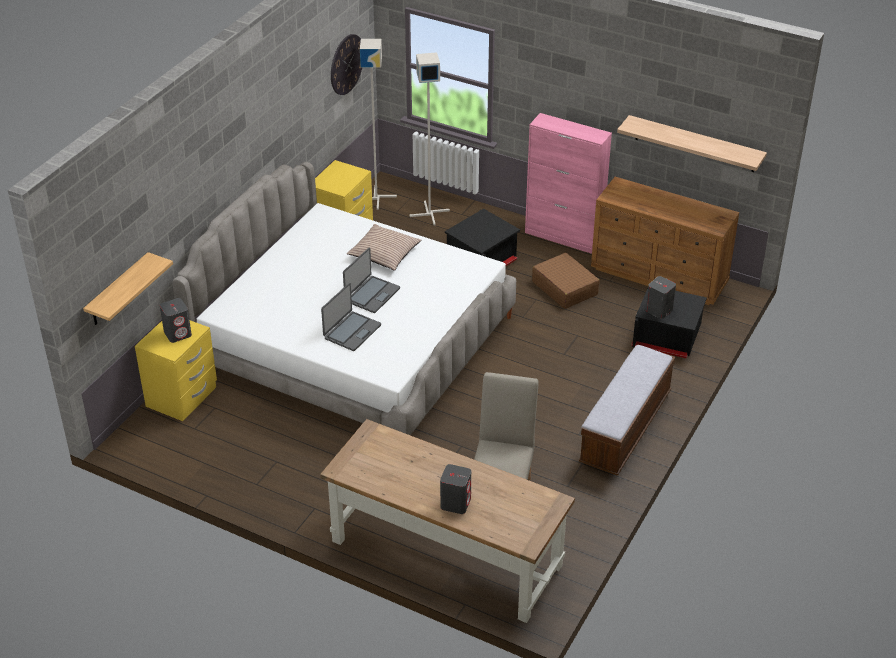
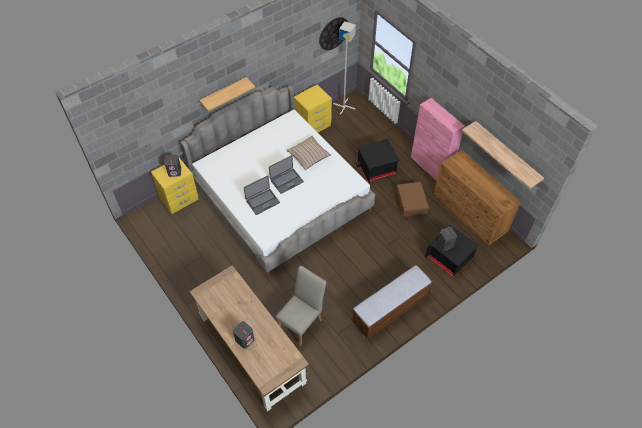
camera: 25 degrees right, 15 degrees up
(118, 290) = (139, 145): shelf -> shelf (223, 93)
(429, 213) = (366, 126): grey floor lamp -> none

